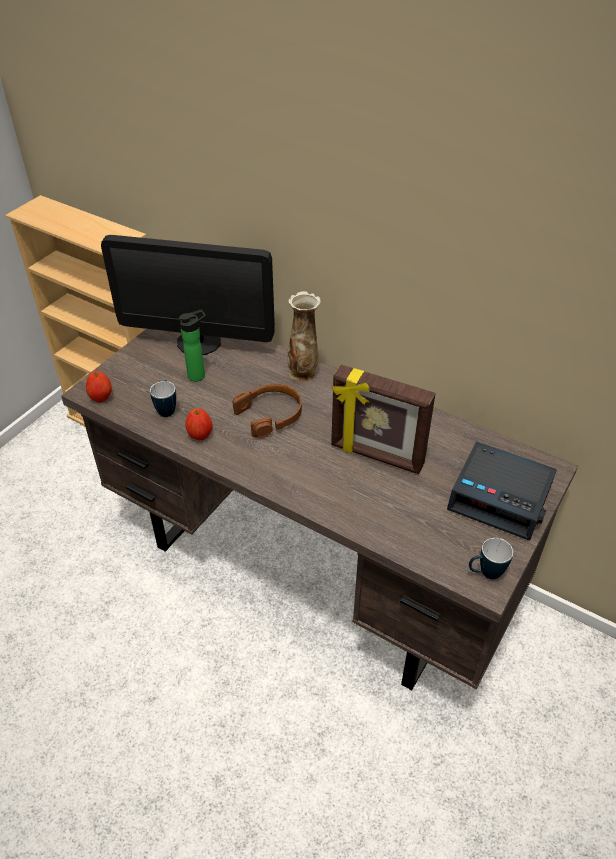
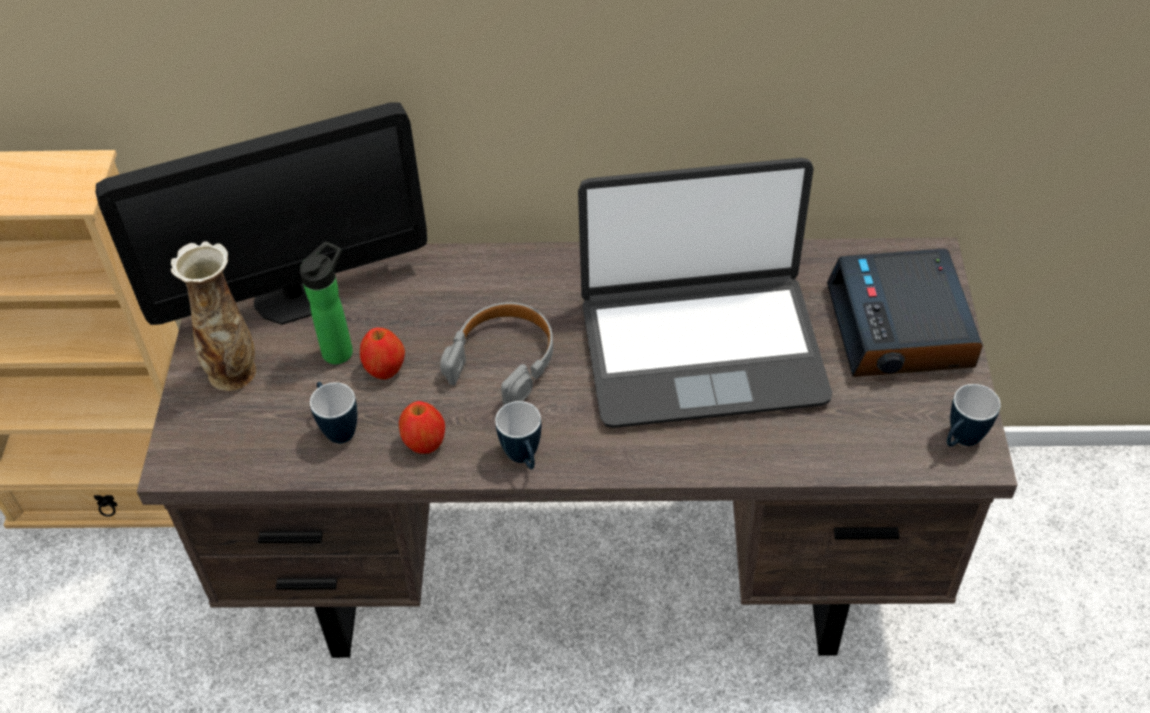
camera: 30 degrees left, 5 degrees up
(101, 397) = (211, 461): apple -> apple (385, 369)
(240, 465) = (524, 460): none -> mug
(270, 414) = (503, 359): brown headphones -> grey headphones
(303, 373) = (498, 273): vase -> vase (234, 372)
(376, 456) = (701, 349): picture frame -> laptop
(501, 497) = (901, 327): alarm clock -> alarm clock turned 90 degrees clockwise

